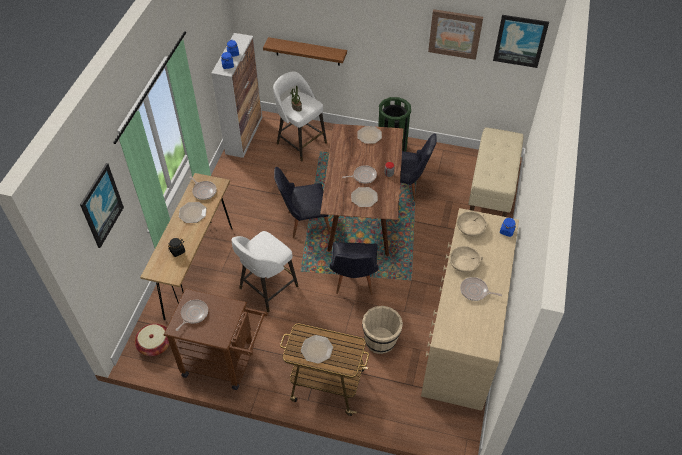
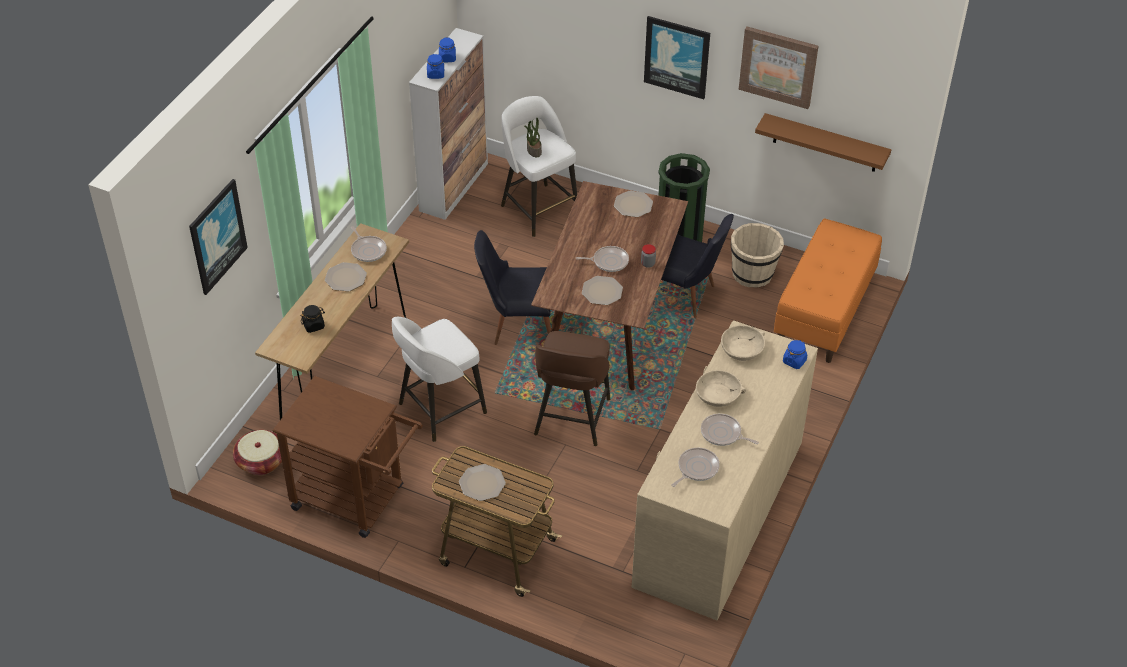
camera: 10 degrees right, 5 degrees down
(193, 314) = (319, 410): frying pan -> frying pan (696, 468)
(307, 51) = (563, 69): brown shelf -> brown shelf (825, 143)
(353, 282) = (571, 419): black chair -> brown stool
(380, 340) = (591, 505): beige bucket -> beige bucket (753, 274)
(492, 186) = (824, 313): beige bench -> orange bench
(520, 40) = (873, 88): picture -> picture (677, 56)

